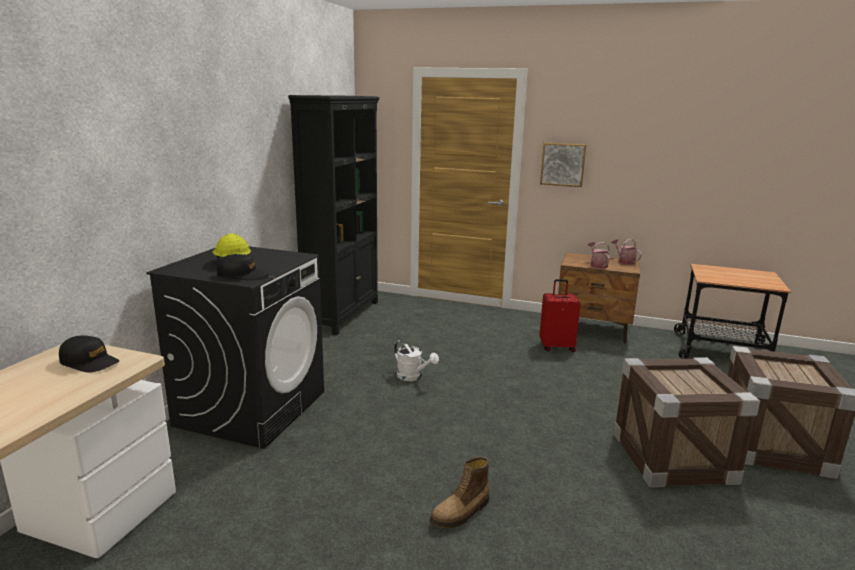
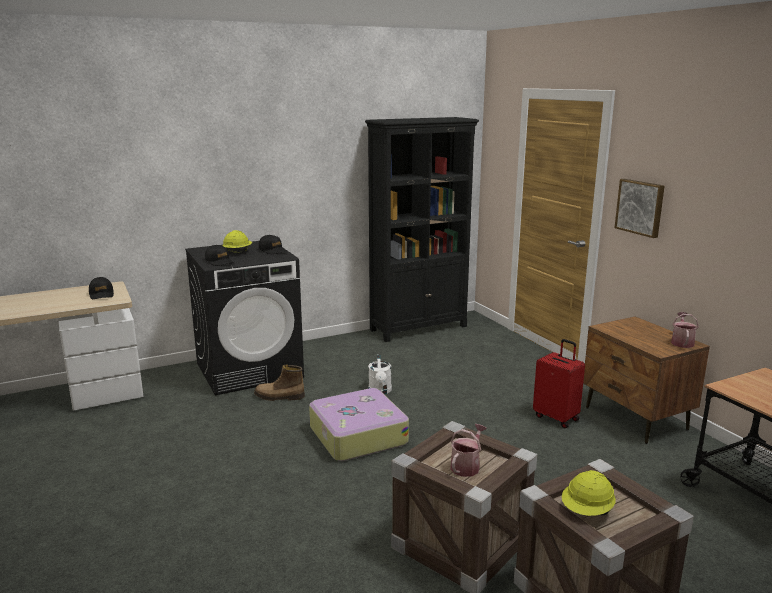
camera: 45 degrees right, 0 degrees up
(267, 253) = (273, 250): none -> black cap
(461, 513) = (241, 484): boot -> boot (279, 397)
(466, 420) = (357, 435): none -> suitcase
(597, 265) = (632, 337): watering can -> watering can (467, 466)
(790, 379) = (587, 511): none -> yellow hard hat

